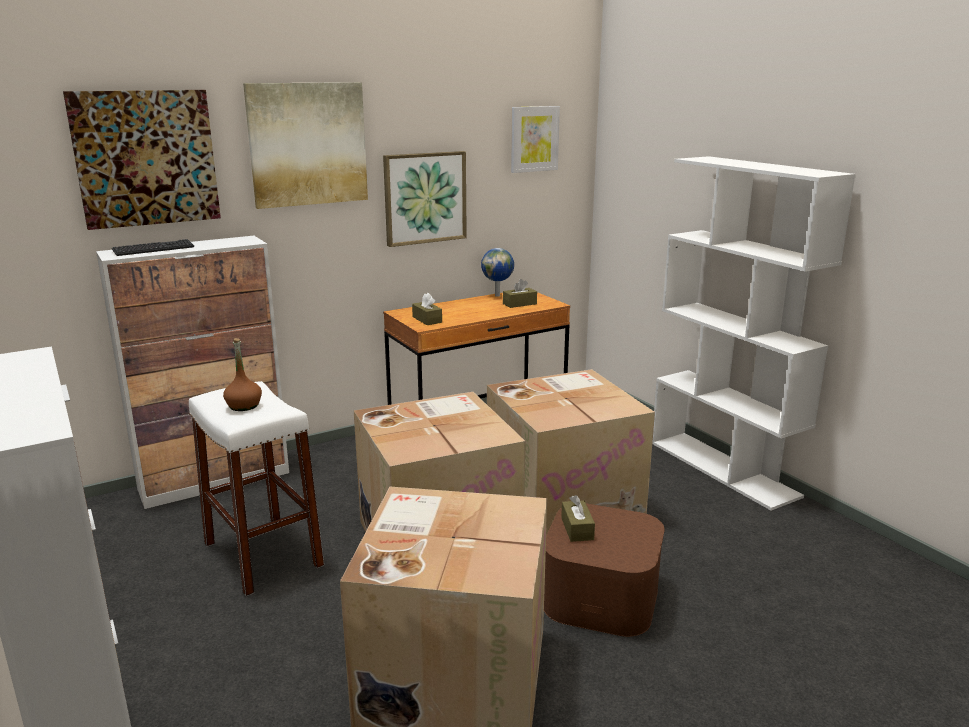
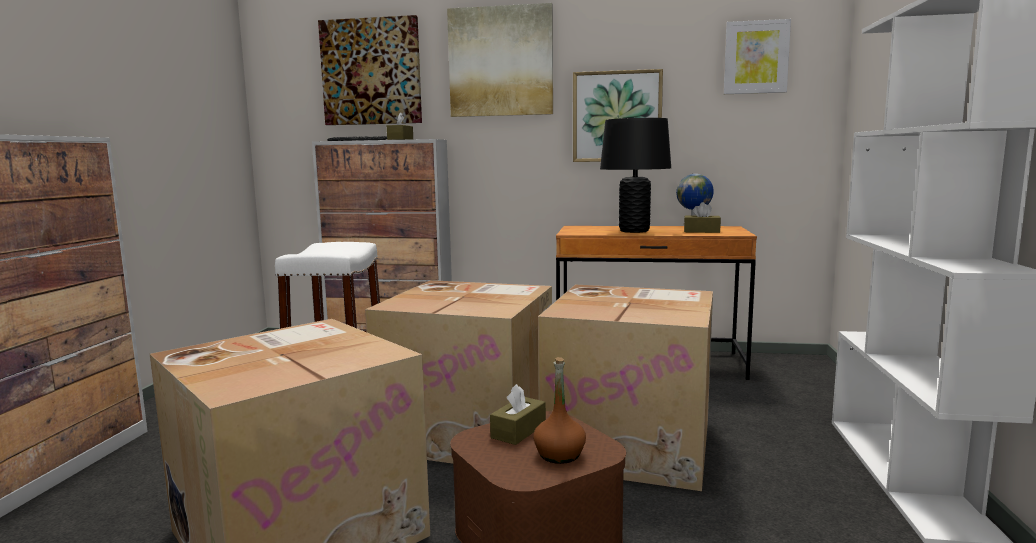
camera: 40 degrees right, 10 degrees down
(244, 406) = (325, 249): brown bottle -> brown bottle (560, 454)
(427, 319) = (584, 231): brown tissue box -> brown tissue box (400, 139)
(468, 312) = (634, 231): none -> black table lamp

